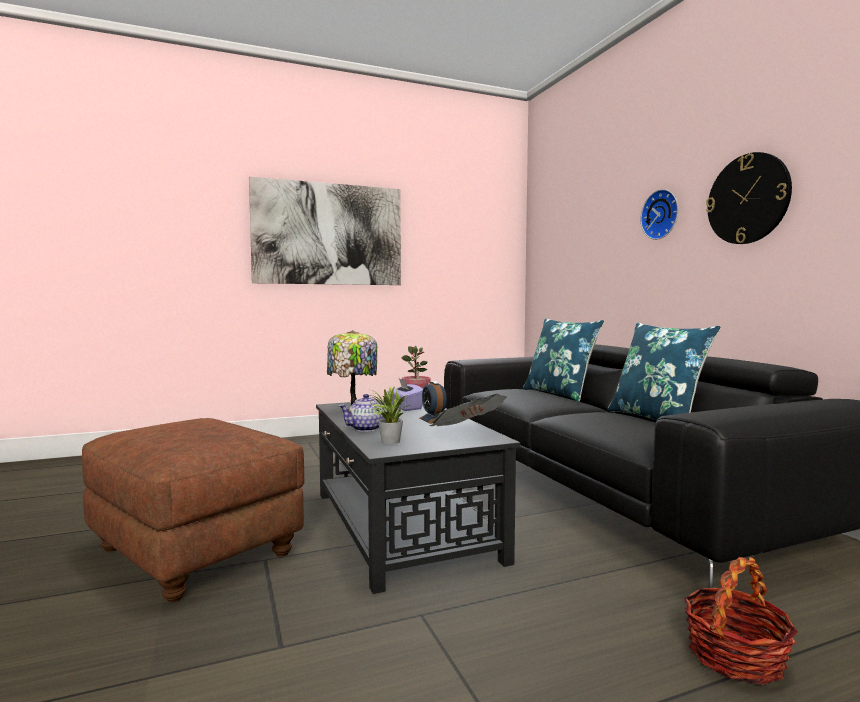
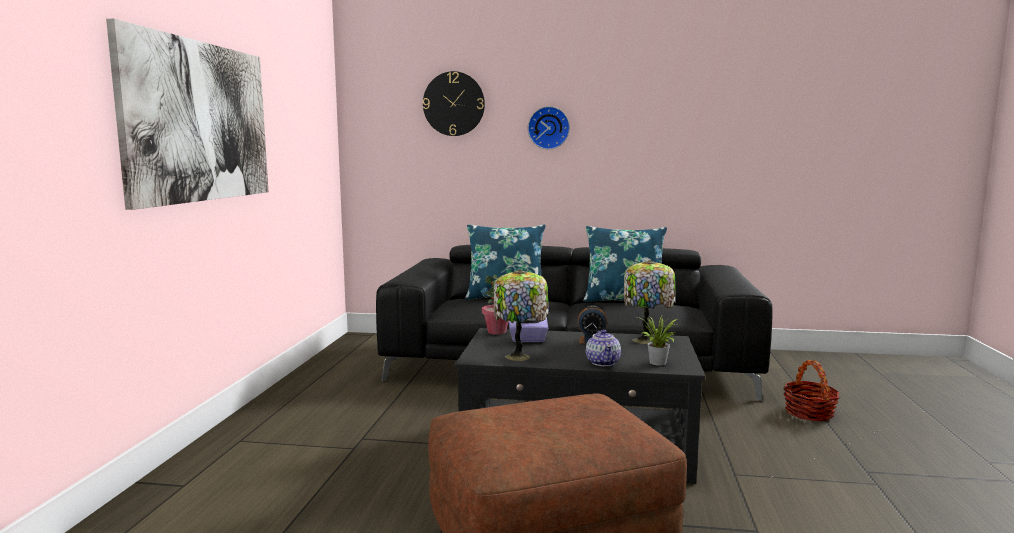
camera: 60 degrees left, 5 degrees up
(467, 432) = (646, 340): newspaper -> table lamp
(748, 199) = (630, 128): wall clock -> wall clock (454, 104)

